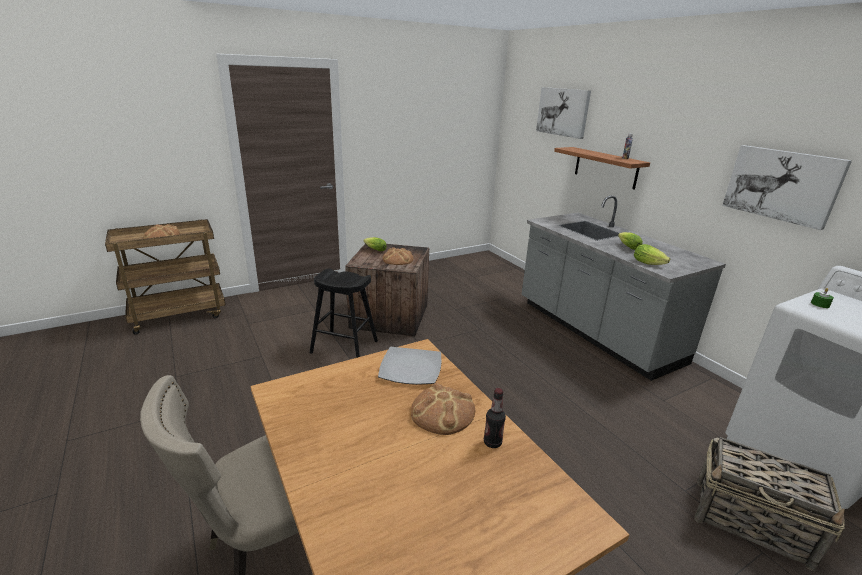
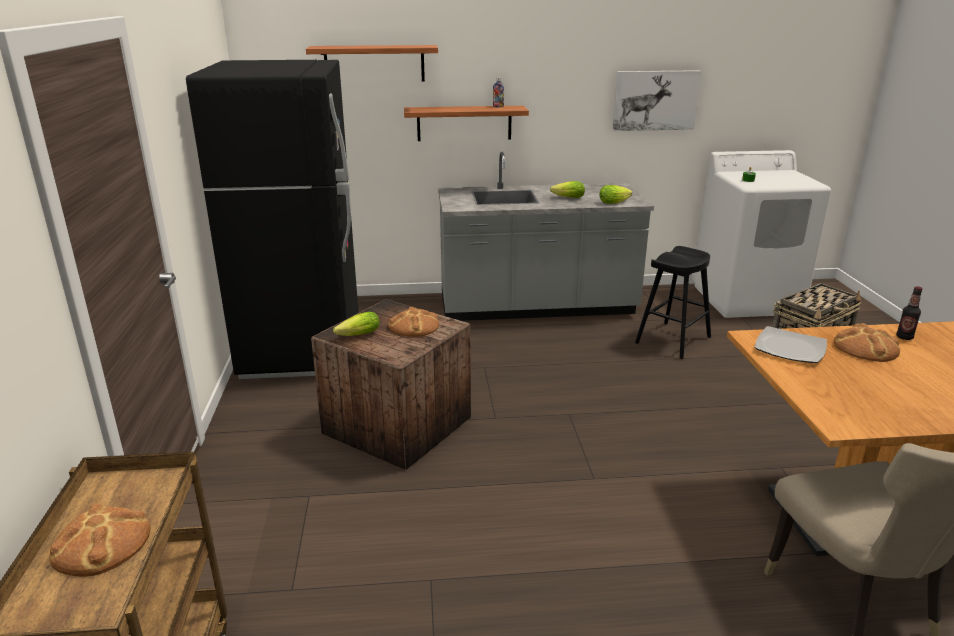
camera: 65 degrees left, 0 degrees up
(344, 347) = (459, 483): black stool -> black stool (673, 340)
(446, 273) = (302, 348): none -> black fridge
(563, 112) = (374, 63): picture -> shelf

